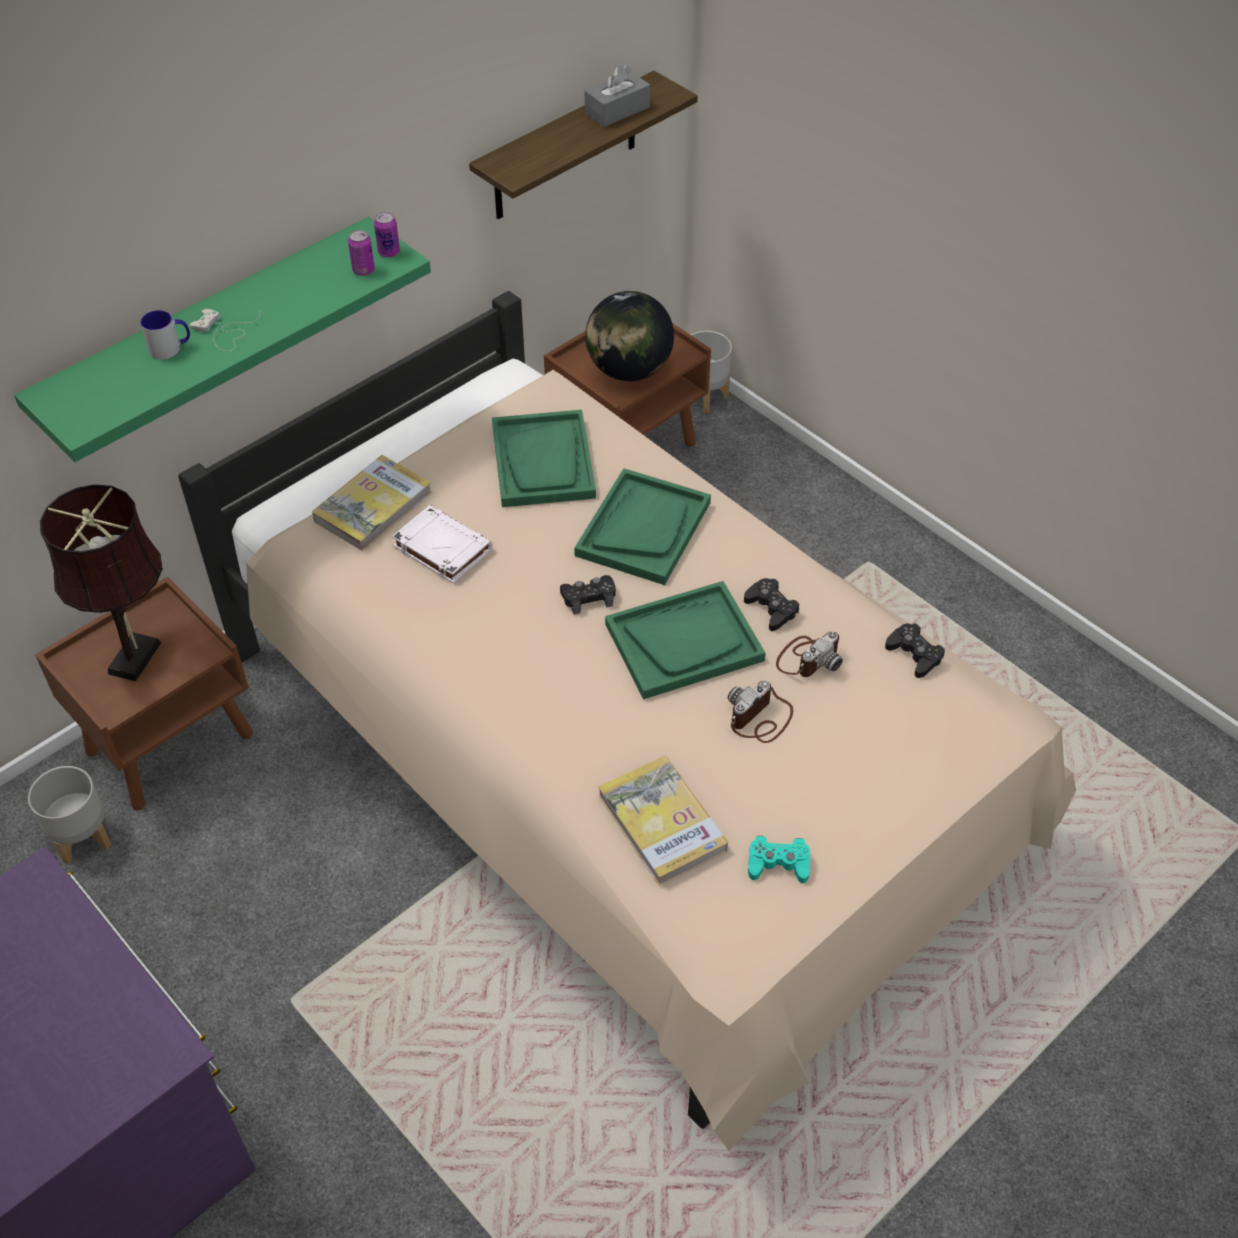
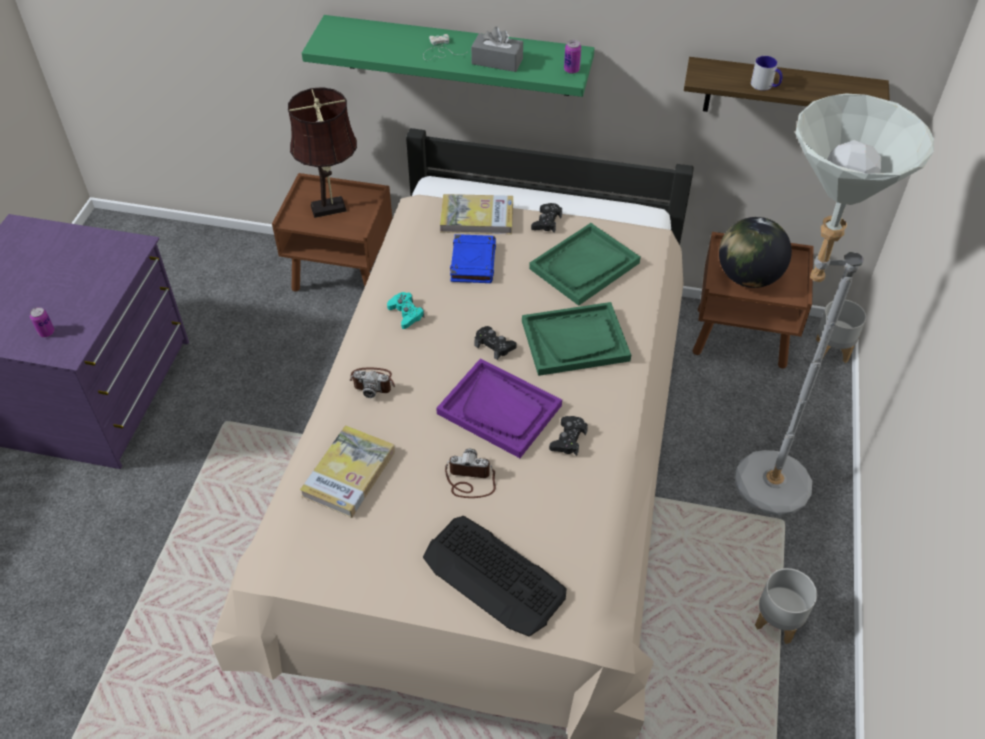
camera: 55 degrees right, 0 degrees up
(84, 838) = (261, 282): grey planter -> grey planter (778, 622)
(171, 348) = (407, 41): mug -> mug (765, 86)
(363, 270) = (545, 69): can -> can (46, 332)
(441, 548) = (472, 262): white book -> blue book
(617, 110) = (822, 86): grey tissue box -> grey tissue box (497, 61)
(684, 642) = (499, 409): green tray -> purple tray
(778, 864) = (361, 549): turquoise game controller -> turquoise game controller (406, 313)
(808, 658) = (542, 480): camera -> camera (373, 382)
(809, 554) = (755, 482): none -> grey floor lamp
(898, 763) = (494, 576): none -> keyboard
(914, 654) = (600, 539): black game controller -> black game controller (546, 222)

